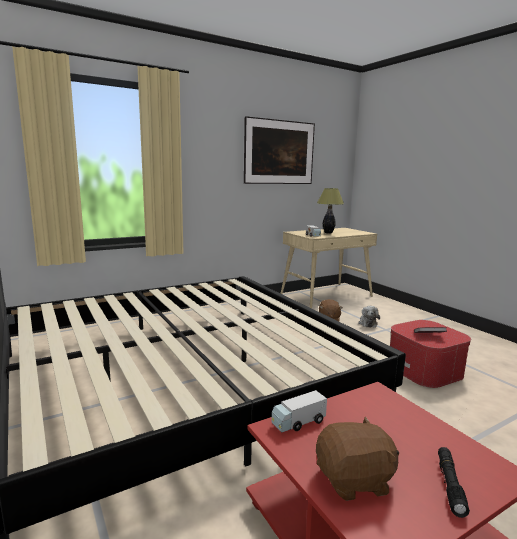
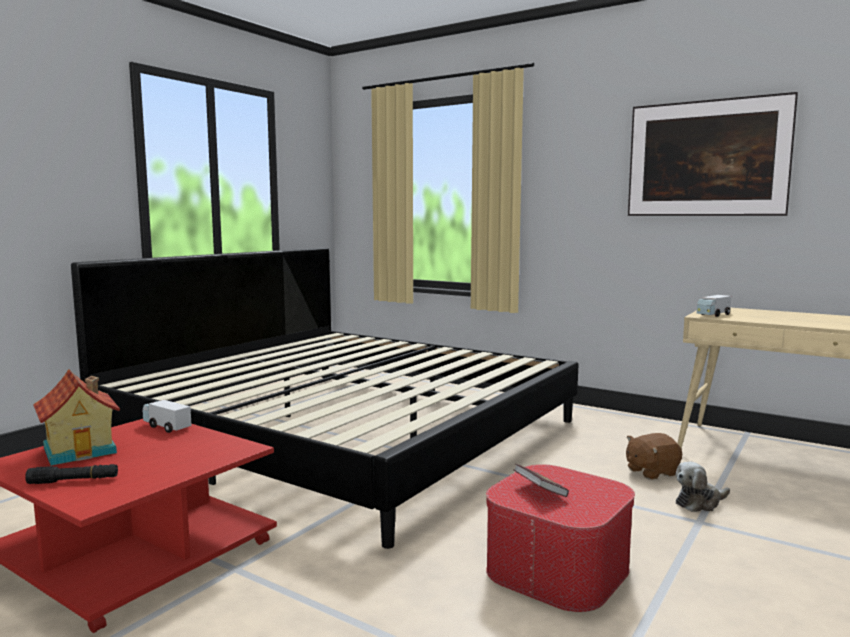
camera: 65 degrees right, 5 degrees down
(328, 233) = (779, 317): table lamp -> none
(354, 480) = (82, 450): brown plush toy -> toy house

